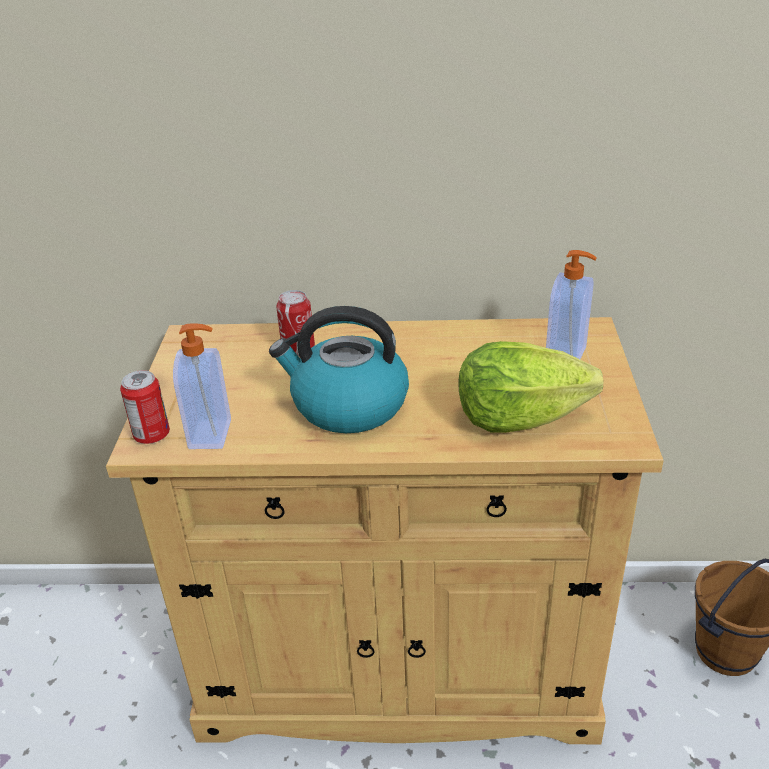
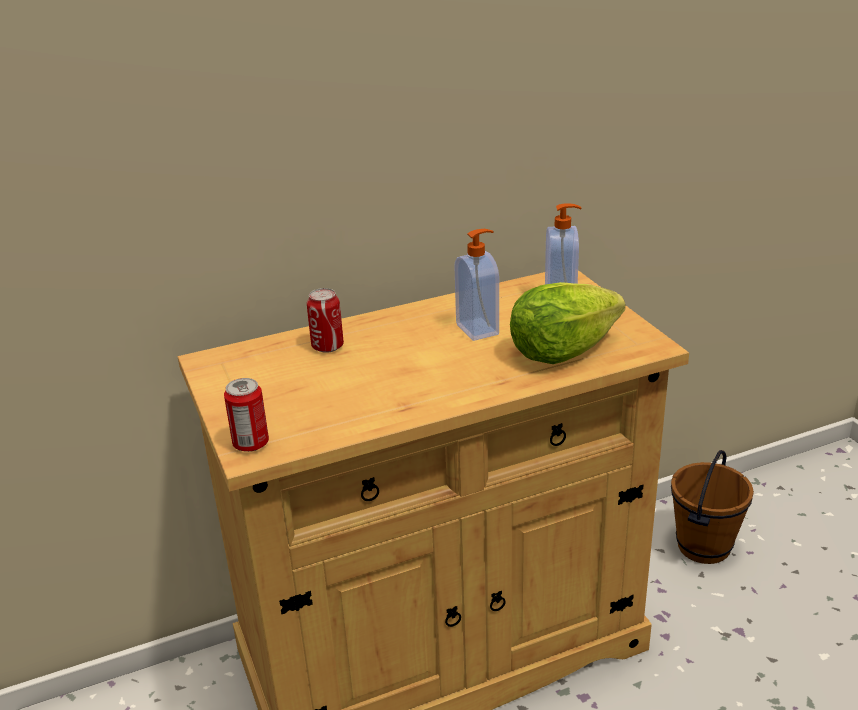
camera: 25 degrees left, 5 degrees down
(212, 434) = (309, 428): soap dispenser -> soap dispenser (479, 329)
(348, 405) = (413, 377): kettle -> none

